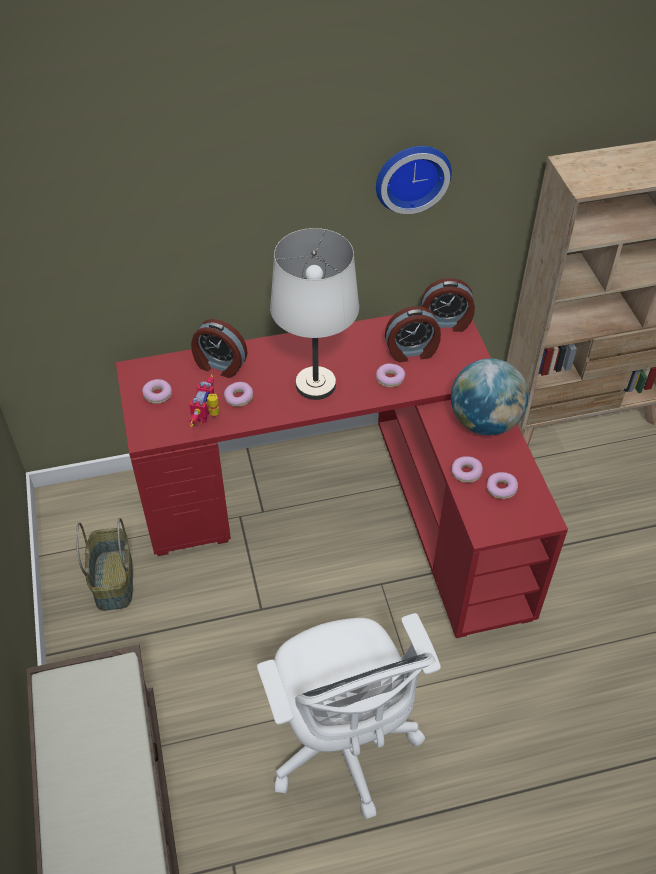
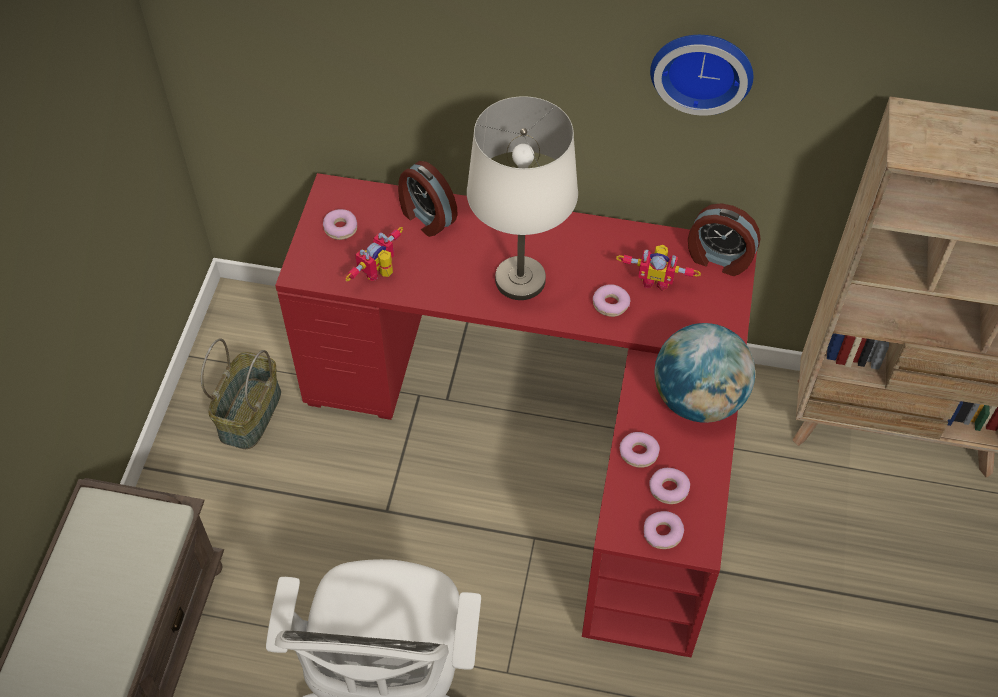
camera: 25 degrees right, 5 degrees up
(238, 397) = (425, 264): donut -> donut (662, 533)
(411, 352) = (656, 280): alarm clock -> toy robot

